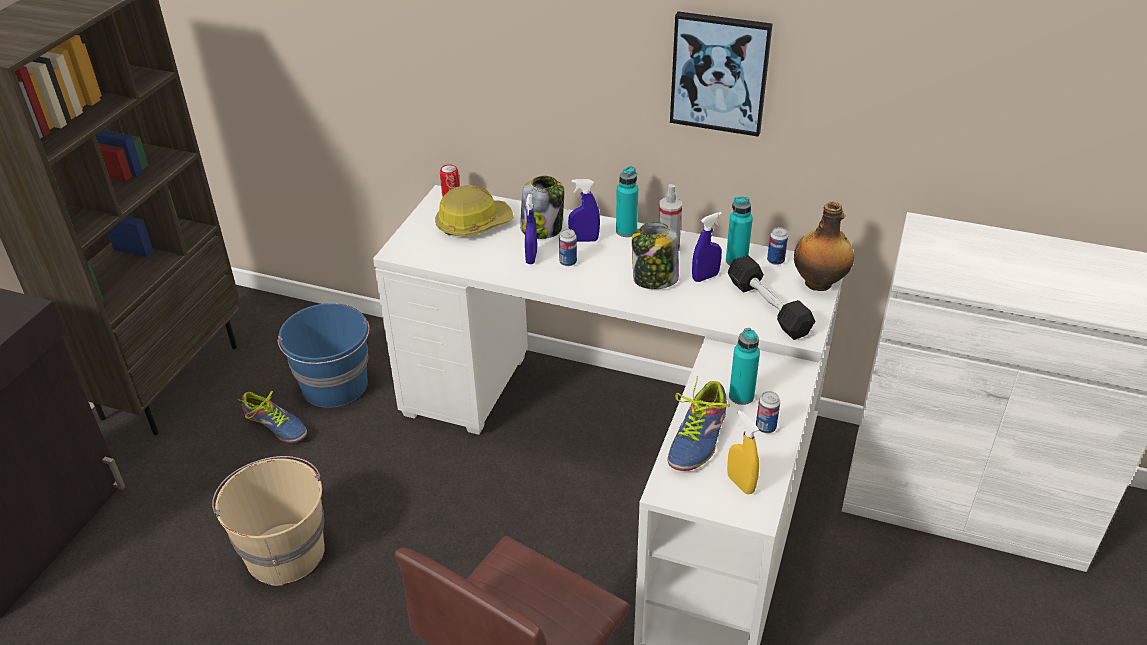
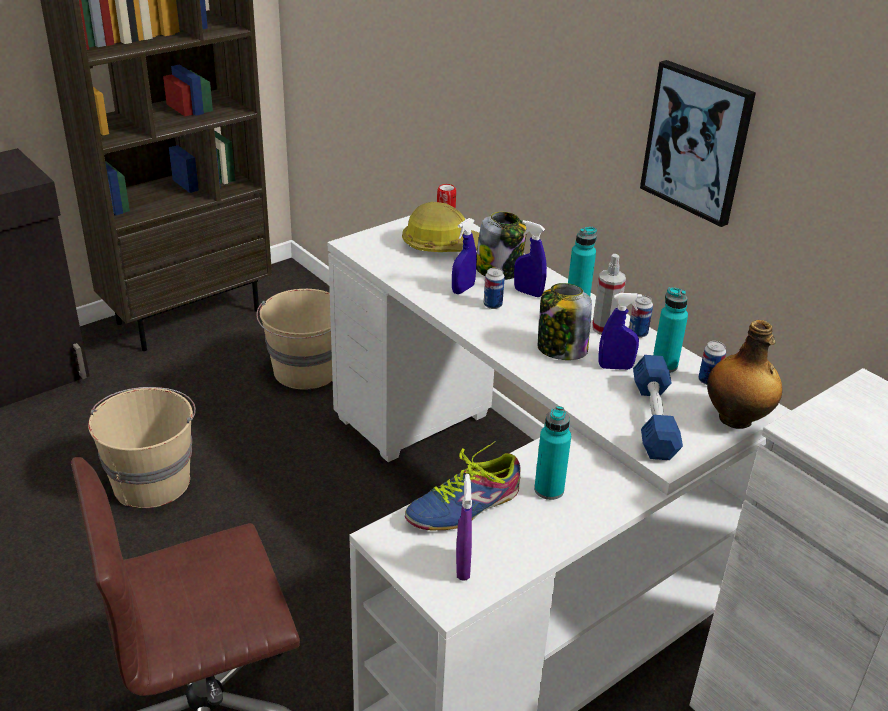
camera: 30 degrees right, 5 degrees down
(276, 425) = (234, 382): shoe -> none
(335, 386) = (306, 371): blue bucket -> beige bucket
(740, 484) = (462, 566): yellow spray bottle -> purple spray bottle
(765, 427) = (544, 529): can -> can (637, 333)
(768, 307) = (653, 419): black dumbbell -> blue dumbbell

